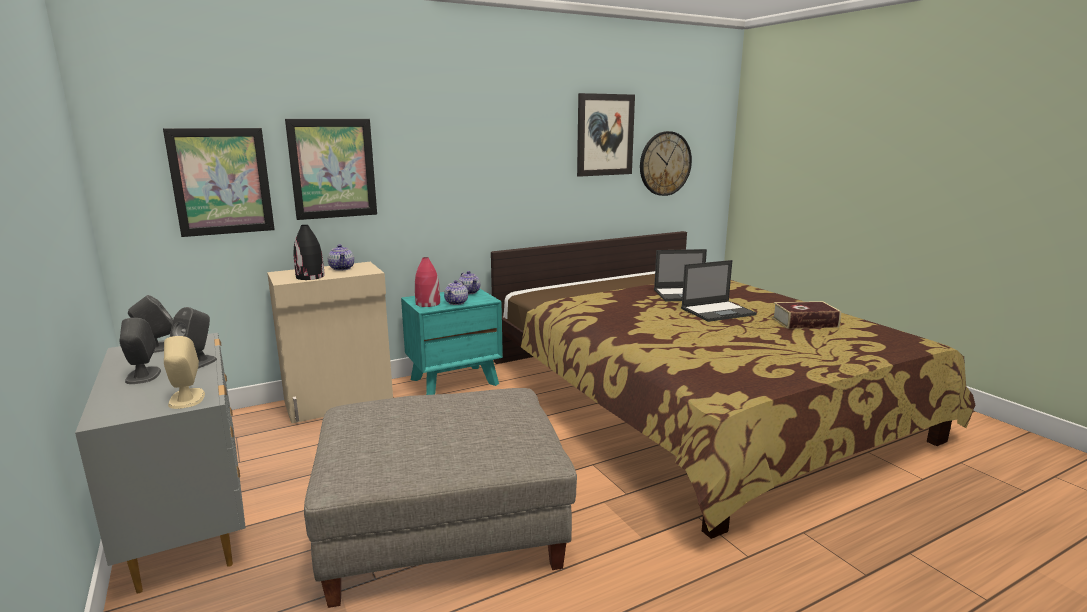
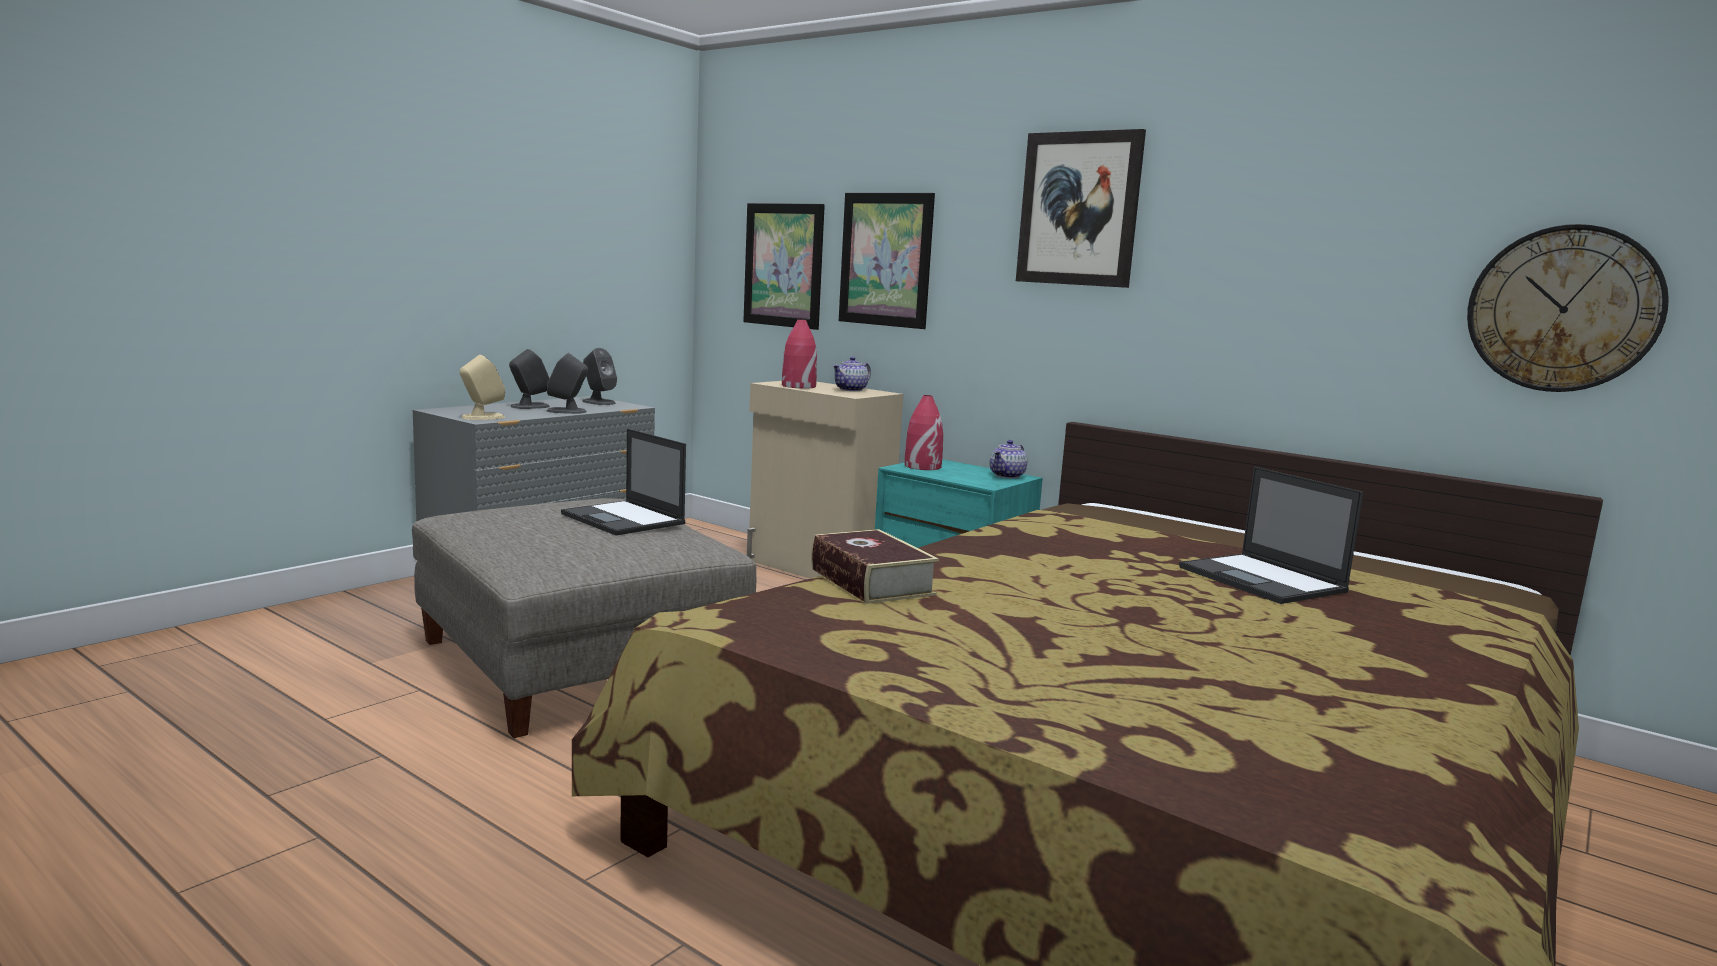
camera: 65 degrees right, 5 degrees down
(310, 277) = (798, 386): black vase -> red vase
(456, 302) = (948, 475): teapot -> none
(605, 135) = (1367, 228): picture -> picture (1079, 209)
(718, 311) = (1187, 604): laptop -> laptop (624, 519)
(804, 322) = (1257, 681): book -> book (871, 581)

